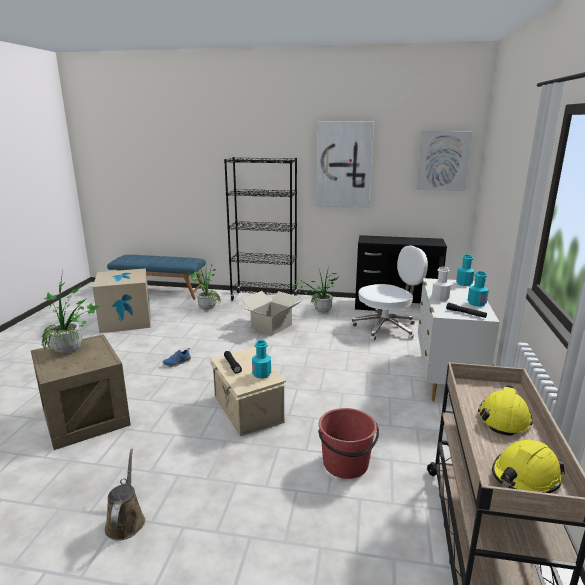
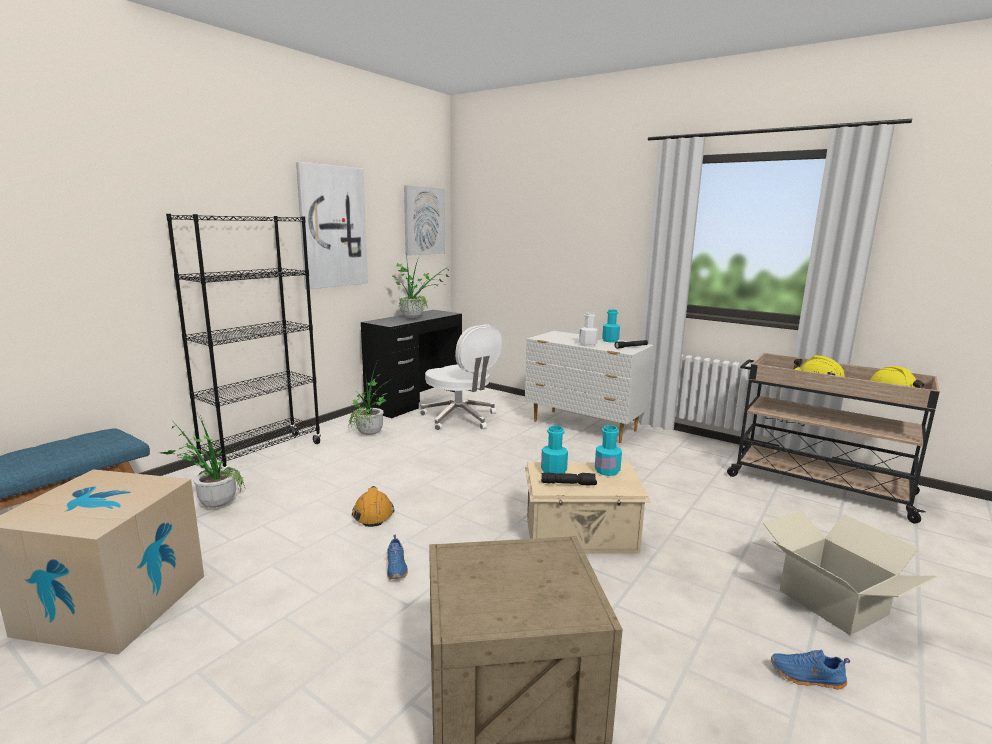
camera: 65 degrees left, 5 degrees down
(72, 352) = (491, 584): potted plant -> potted plant (416, 317)
(126, 521) = (807, 677): brown watering can -> blue shoe
(225, 342) = (373, 514): none -> orange hard hat
(271, 326) = (368, 471): cardboard box -> cardboard box (832, 602)
(346, 464) = (710, 506): red bucket -> none
(386, 328) = (460, 418): white office chair -> white office chair turned 135 degrees clockwise
(464, 283) = (557, 333): turquoise bottle -> turquoise bottle (553, 471)

